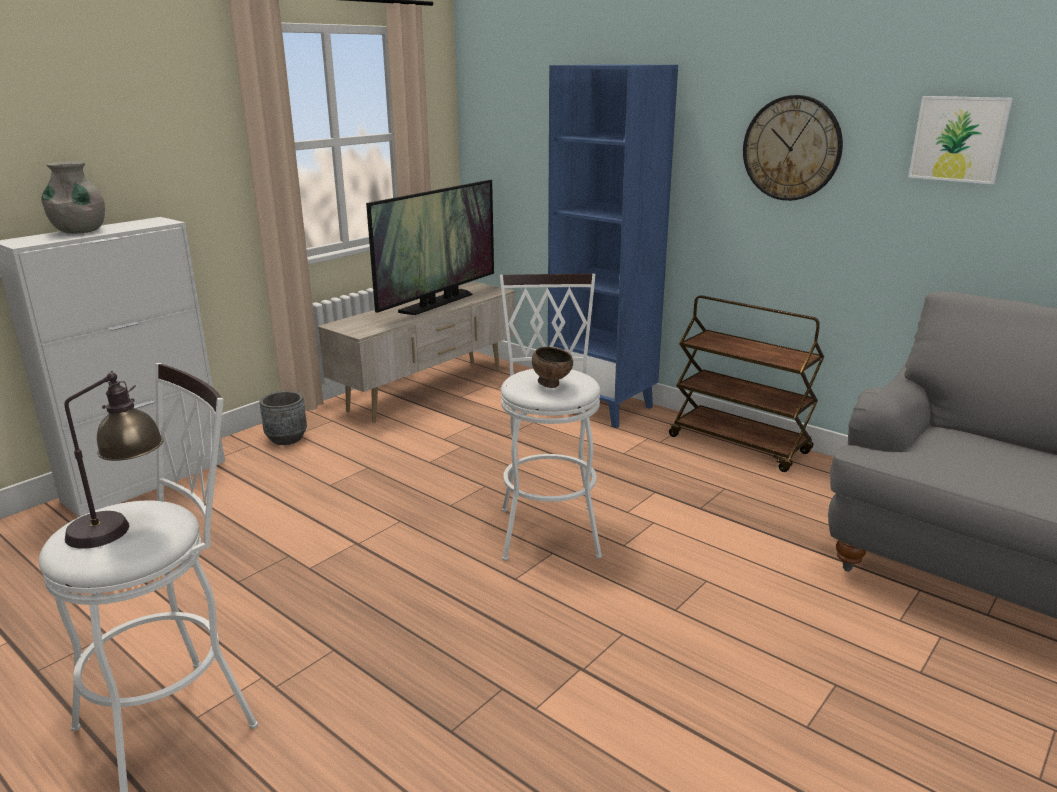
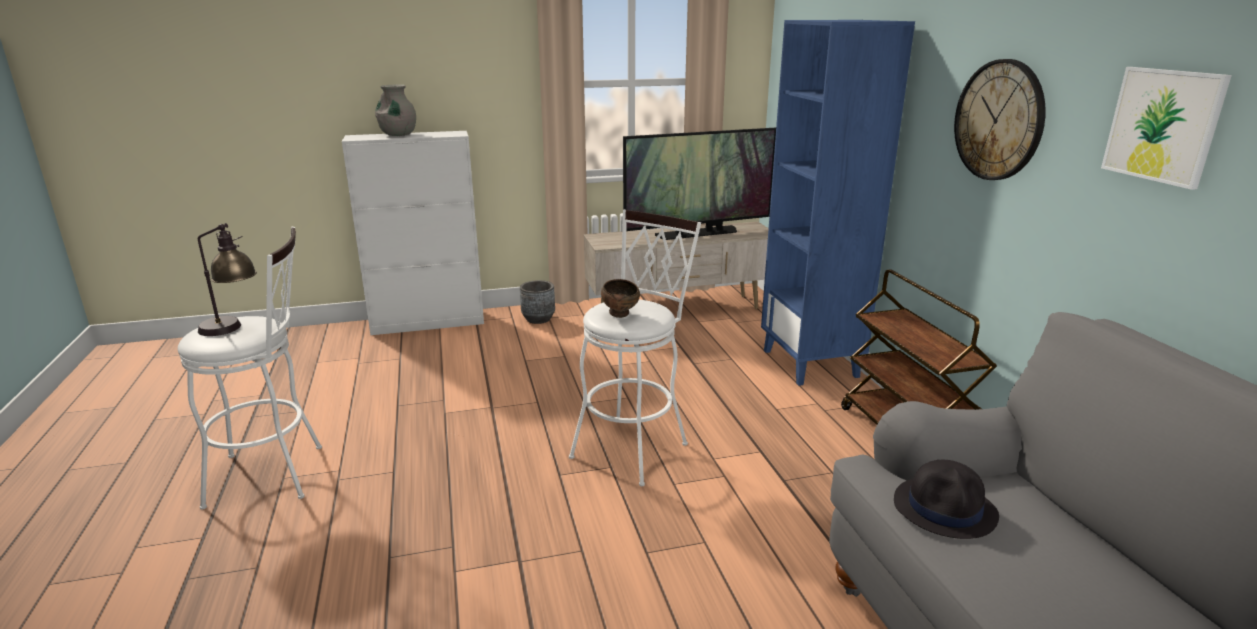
camera: 35 degrees right, 0 degrees up
(950, 460) = (945, 508): none -> black hat

